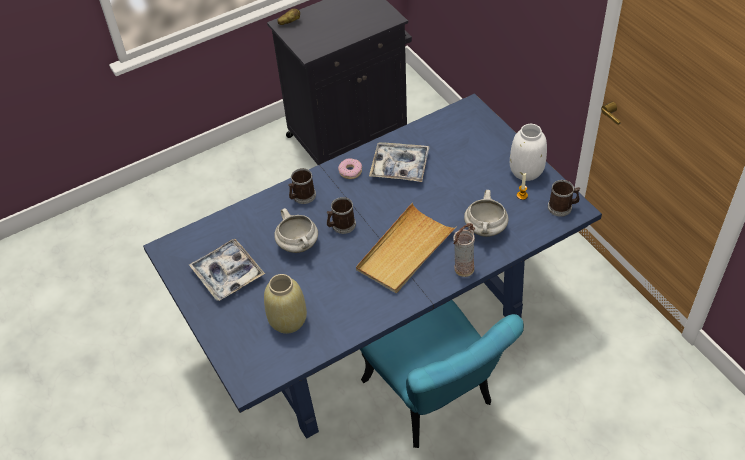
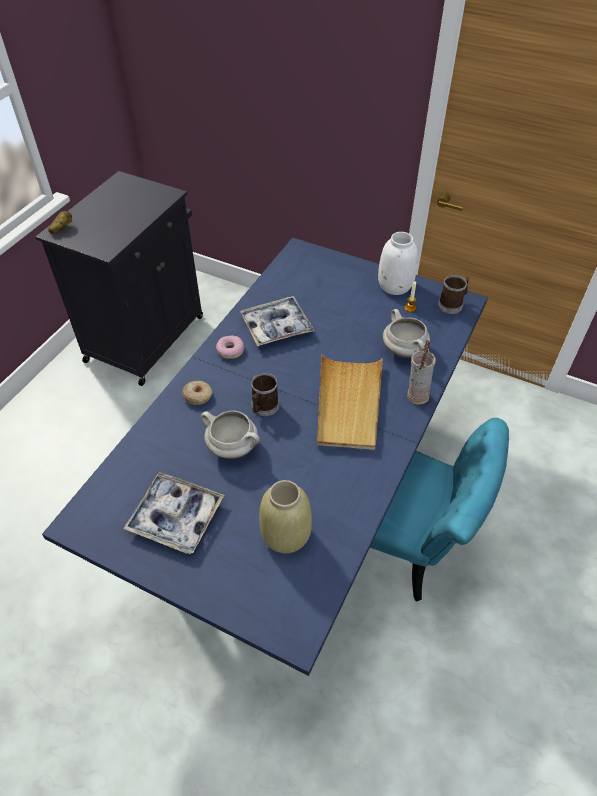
camera: 35 degrees left, 0 degrees up
(302, 196) = (198, 396): mug -> donut

